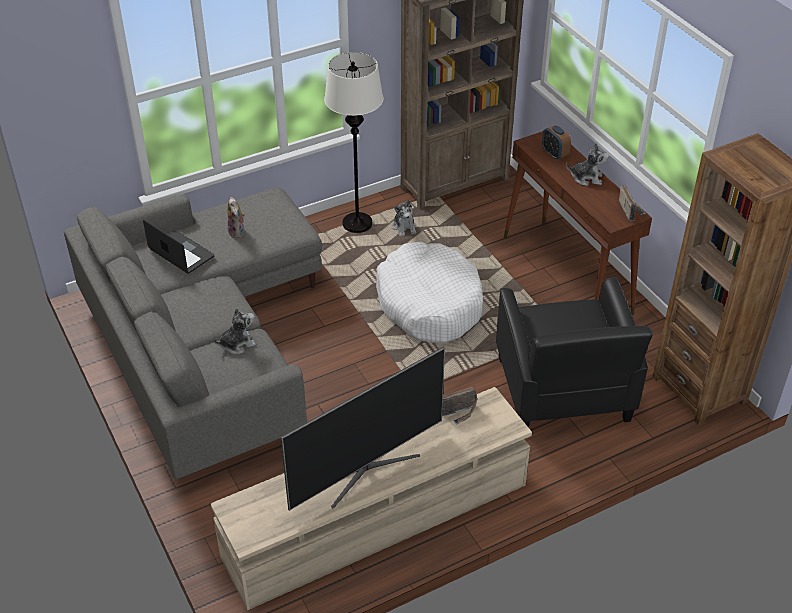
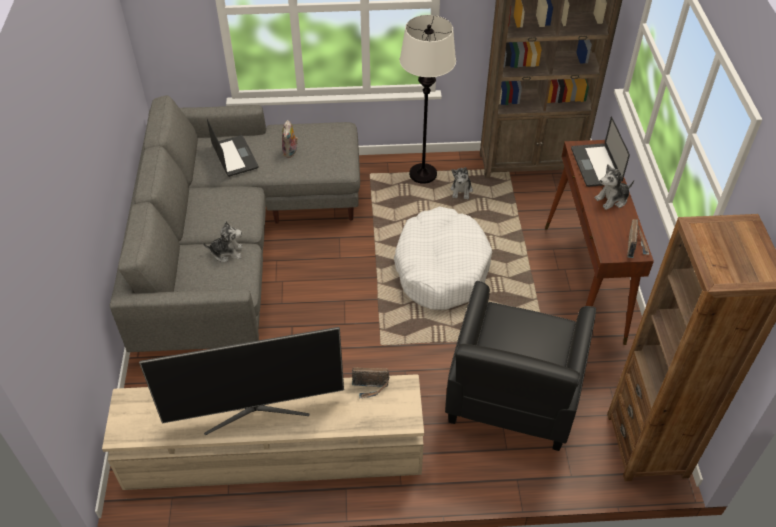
camera: 25 degrees right, 5 degrees up
(554, 154) = (595, 166): alarm clock -> laptop
(586, 178) = (612, 199): plush toy -> plush toy turned 120 degrees clockwise

